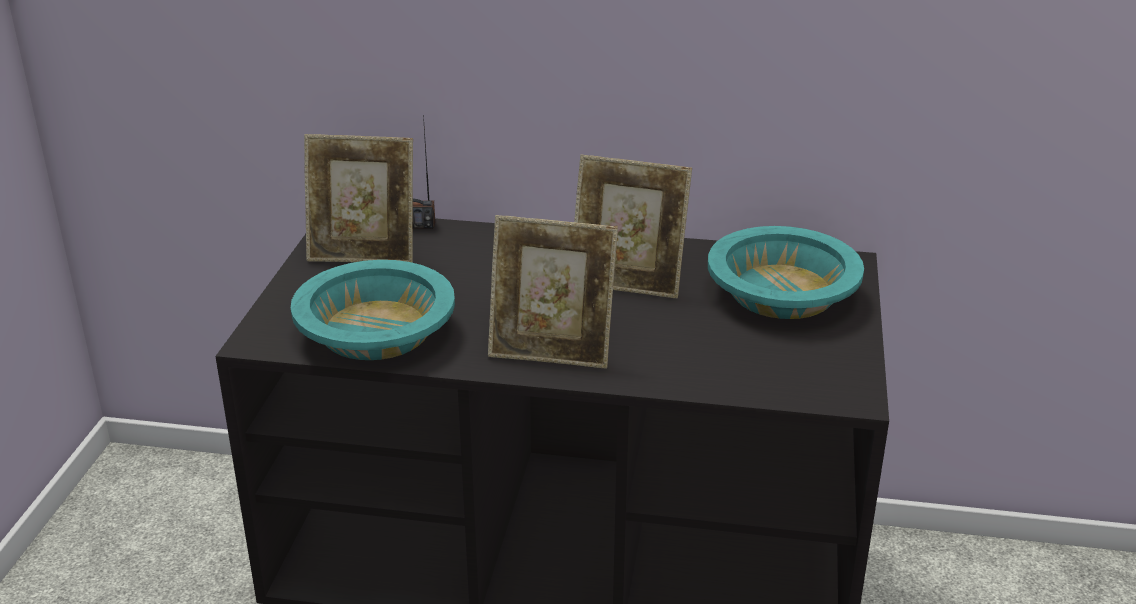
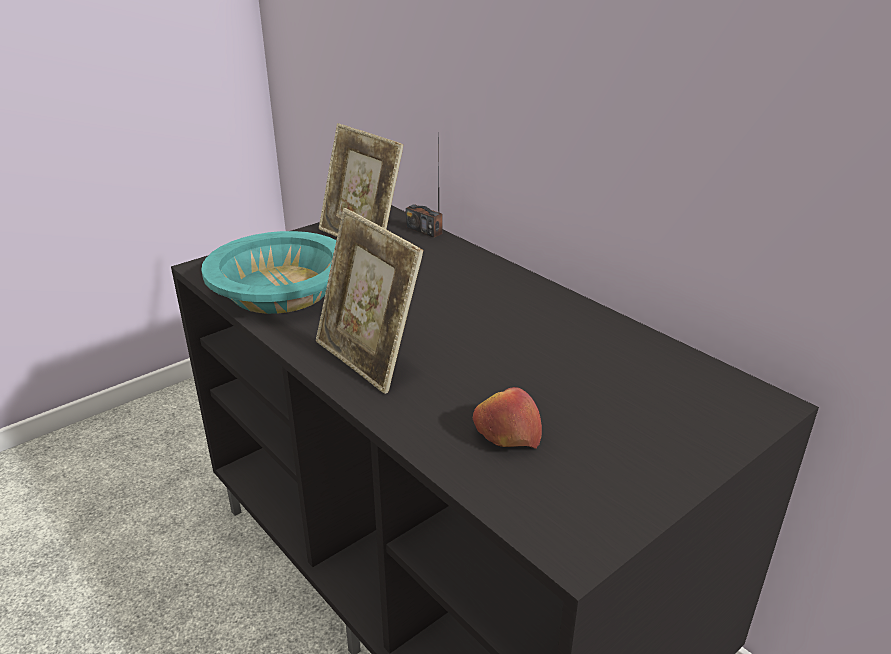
camera: 40 degrees right, 0 degrees up
(627, 282) = (516, 331): picture frame -> none
(726, 355) = (506, 434): none -> apple
(782, 292) = (651, 401): turquoise bowl -> none

